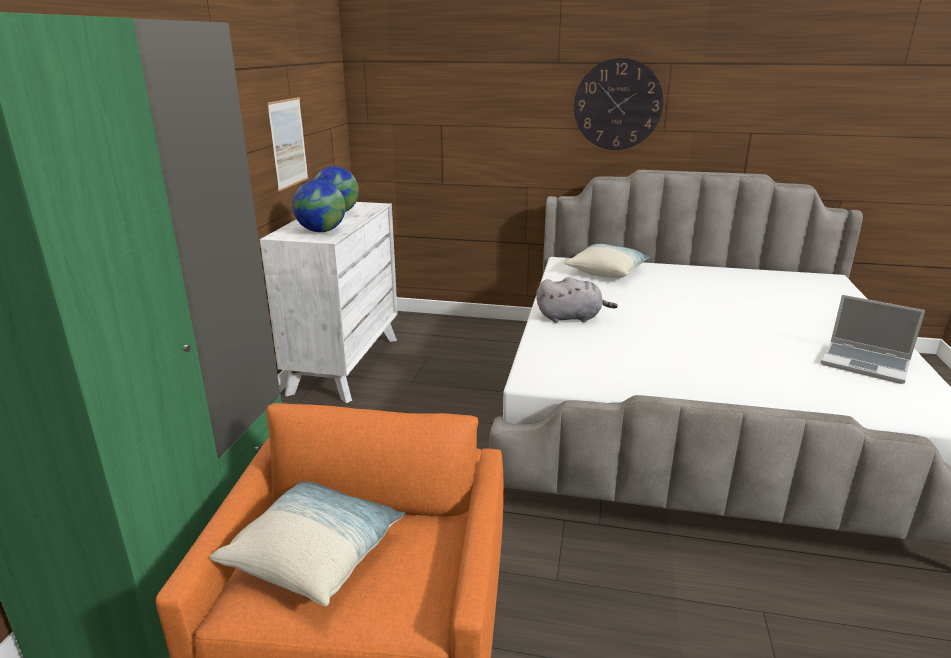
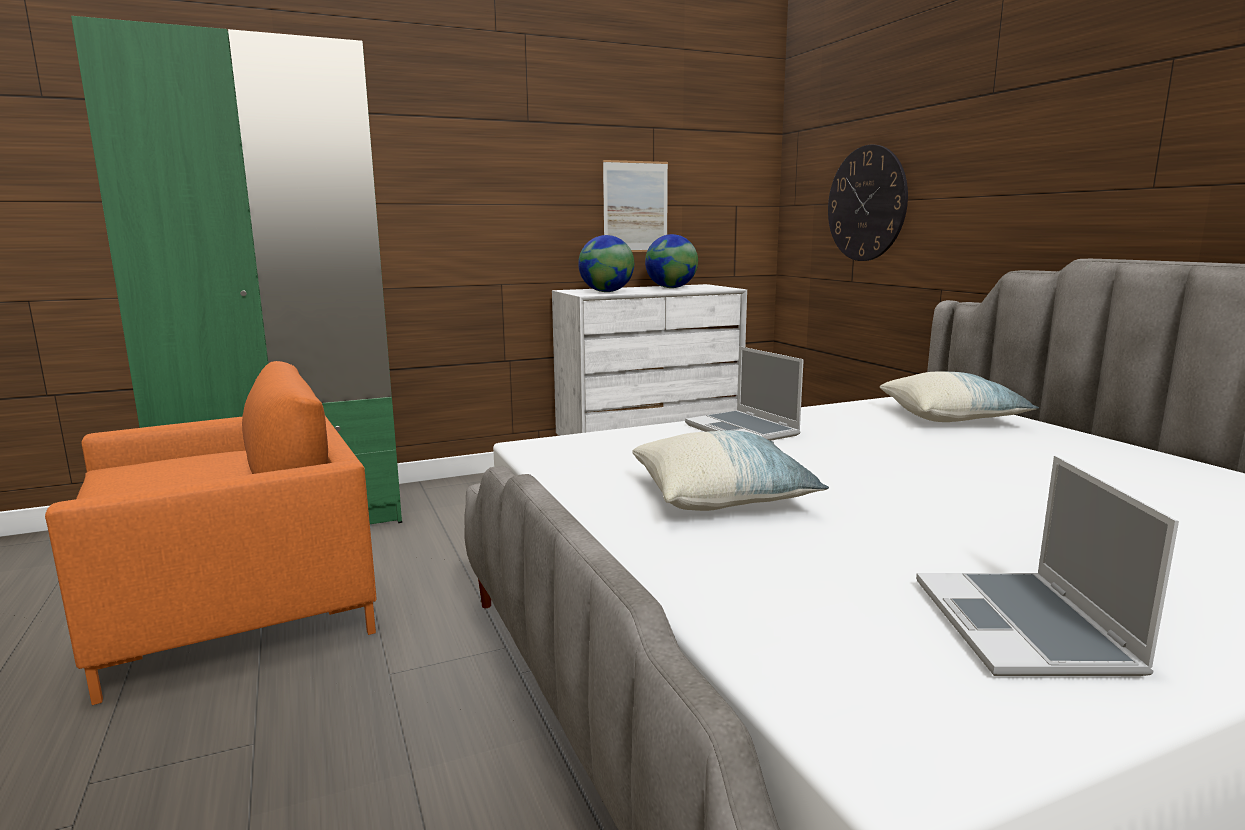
camera: 55 degrees right, 10 degrees down
(315, 554) = (179, 468): pillow -> pillow (722, 497)
(571, 318) = (743, 430): grey plush toy -> laptop
(618, 104) = (1073, 147): wall clock -> wall clock (866, 204)

